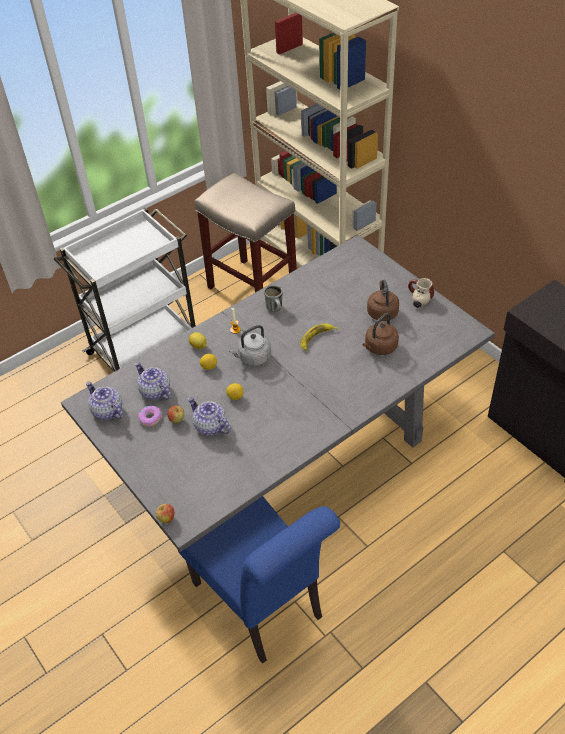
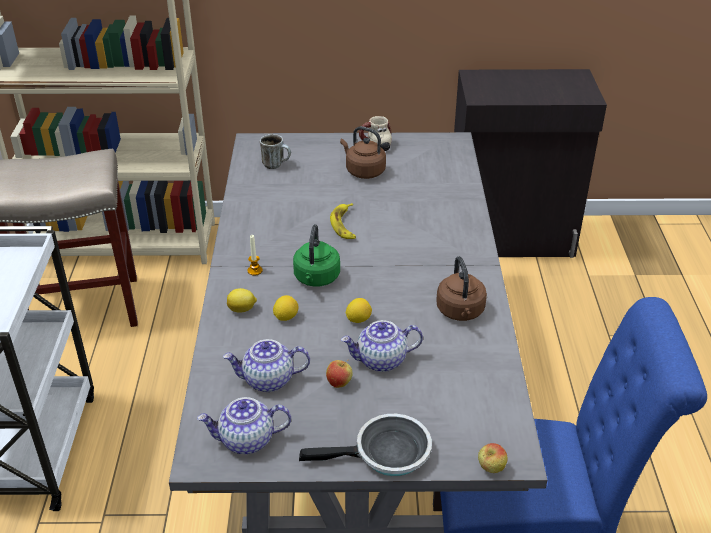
camera: 55 degrees left, 10 degrees down
(141, 469) = (386, 454): none -> frying pan
(150, 418) = (308, 405): donut -> none
(253, 358) = (316, 279): grey kettle -> green kettle
(276, 309) = (264, 229): mug -> mug (276, 165)
(379, 347) = (409, 195): brown kettle -> brown kettle (460, 312)

